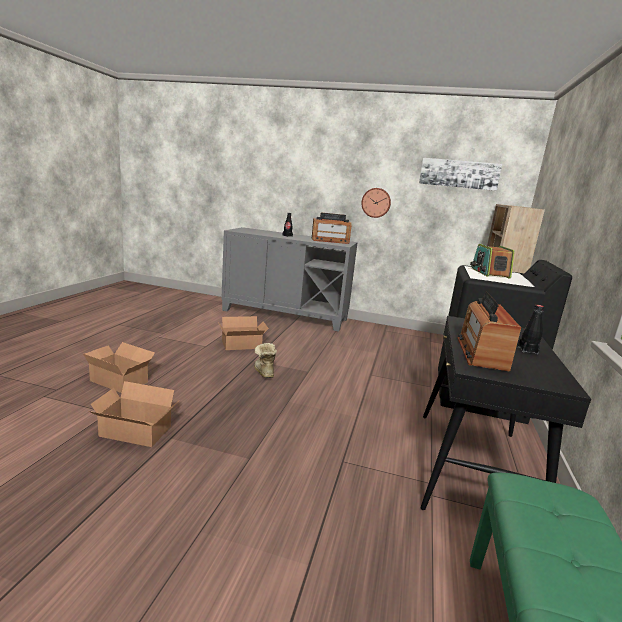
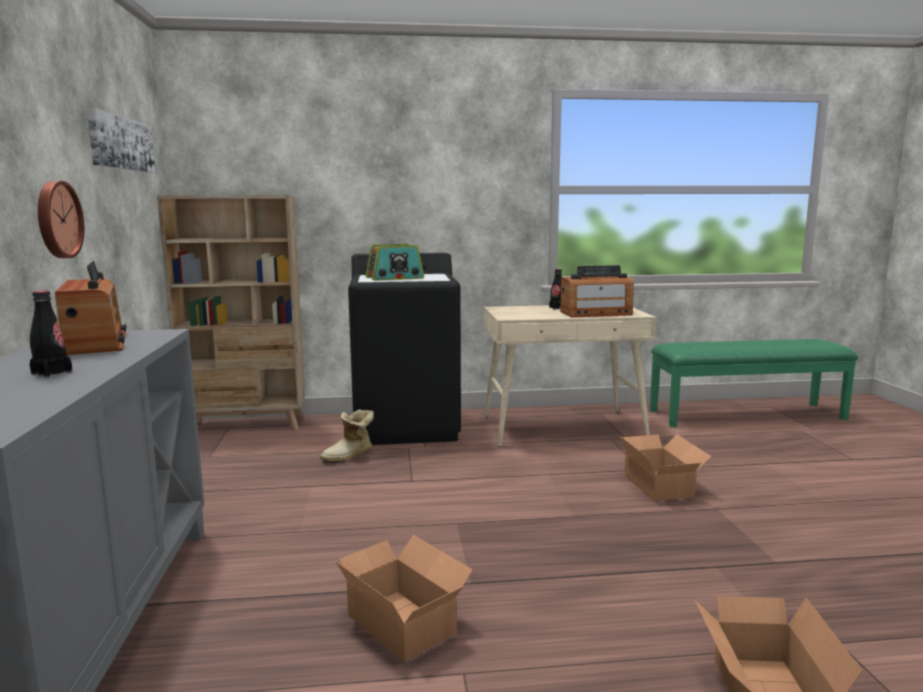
camera: 110 degrees left, 5 degrees down
(135, 433) = (817, 591): cardboard box -> cardboard box (660, 484)
(263, 372) = (511, 557): boot -> boot (350, 456)
(473, 468) = (563, 427): black desk -> beige desk

